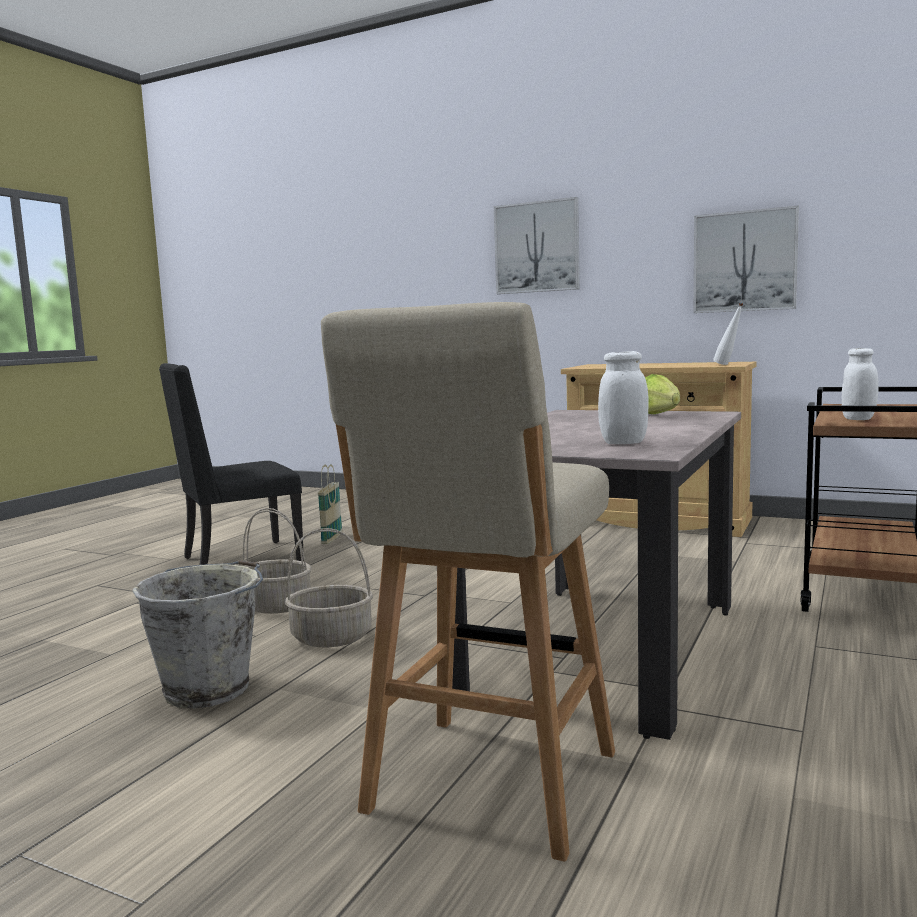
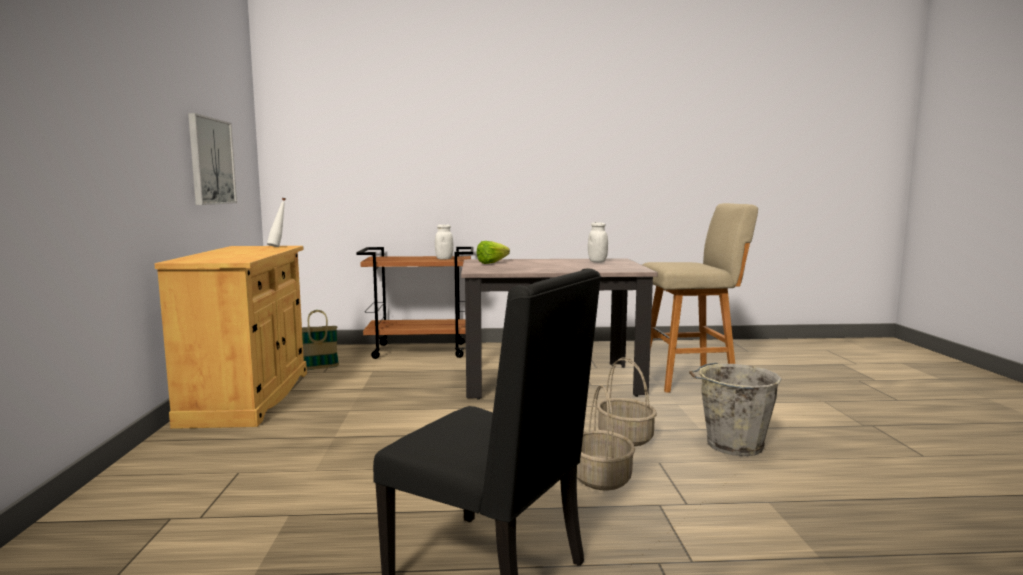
camera: 120 degrees left, 0 degrees up
(332, 539) = (353, 539): basket -> basket (319, 368)
(537, 247) = (88, 108): picture -> none

